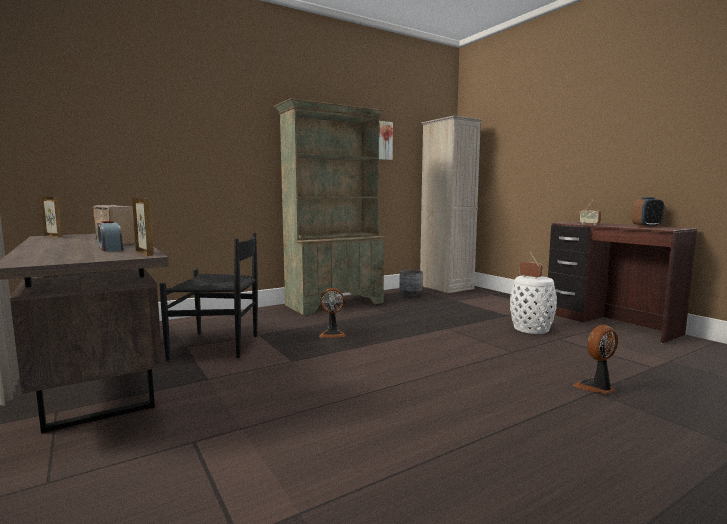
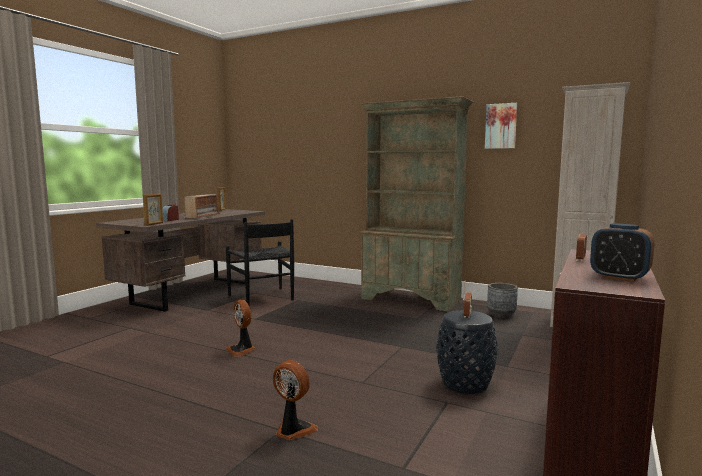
camera: 60 degrees right, 0 degrees up
(332, 334) = (325, 315): fan -> fan (242, 350)
(531, 329) = (465, 383): white stool -> black stool

